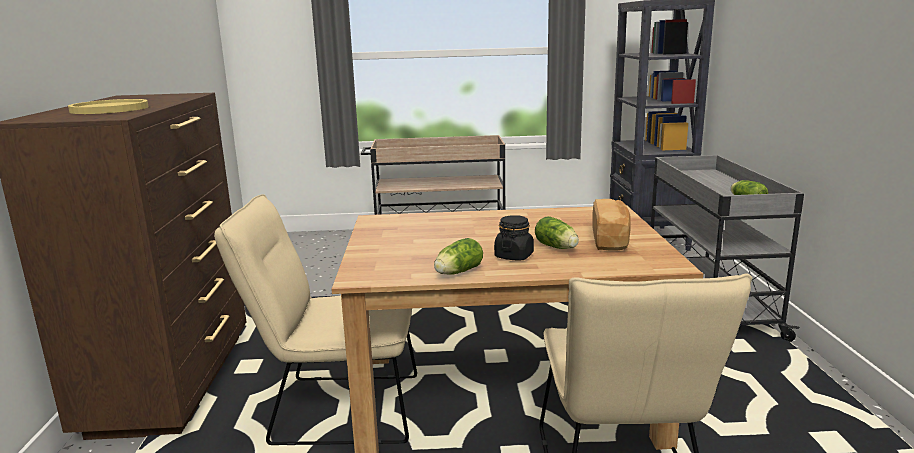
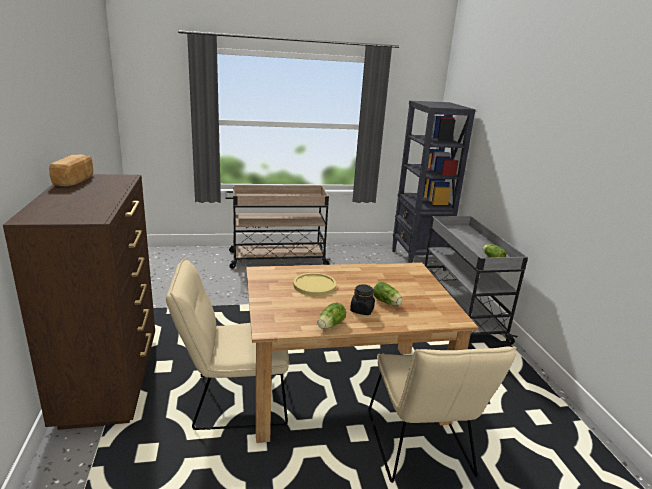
camera: 10 degrees left, 5 degrees up
(109, 109) = (81, 203): yellow plate -> yellow plate (314, 285)
(611, 239) = (418, 296): bread -> bread (75, 180)

